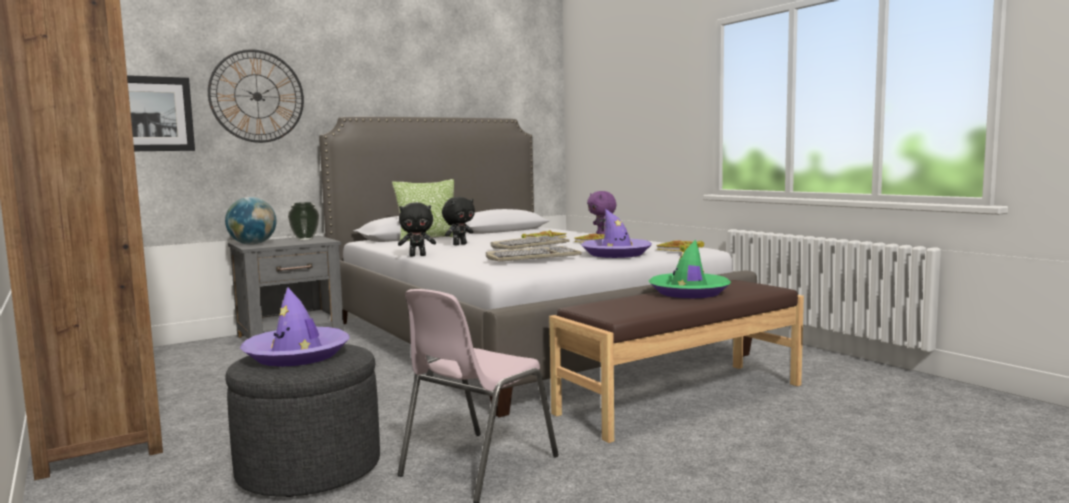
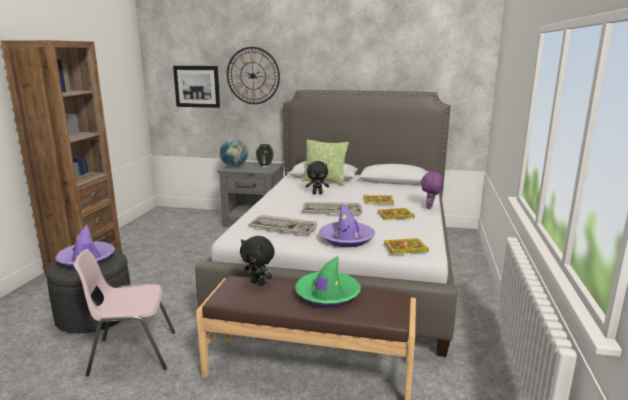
camera: 45 degrees right, 10 degrees up
(418, 255) = (263, 200): black plush toy -> black plush toy (258, 283)

